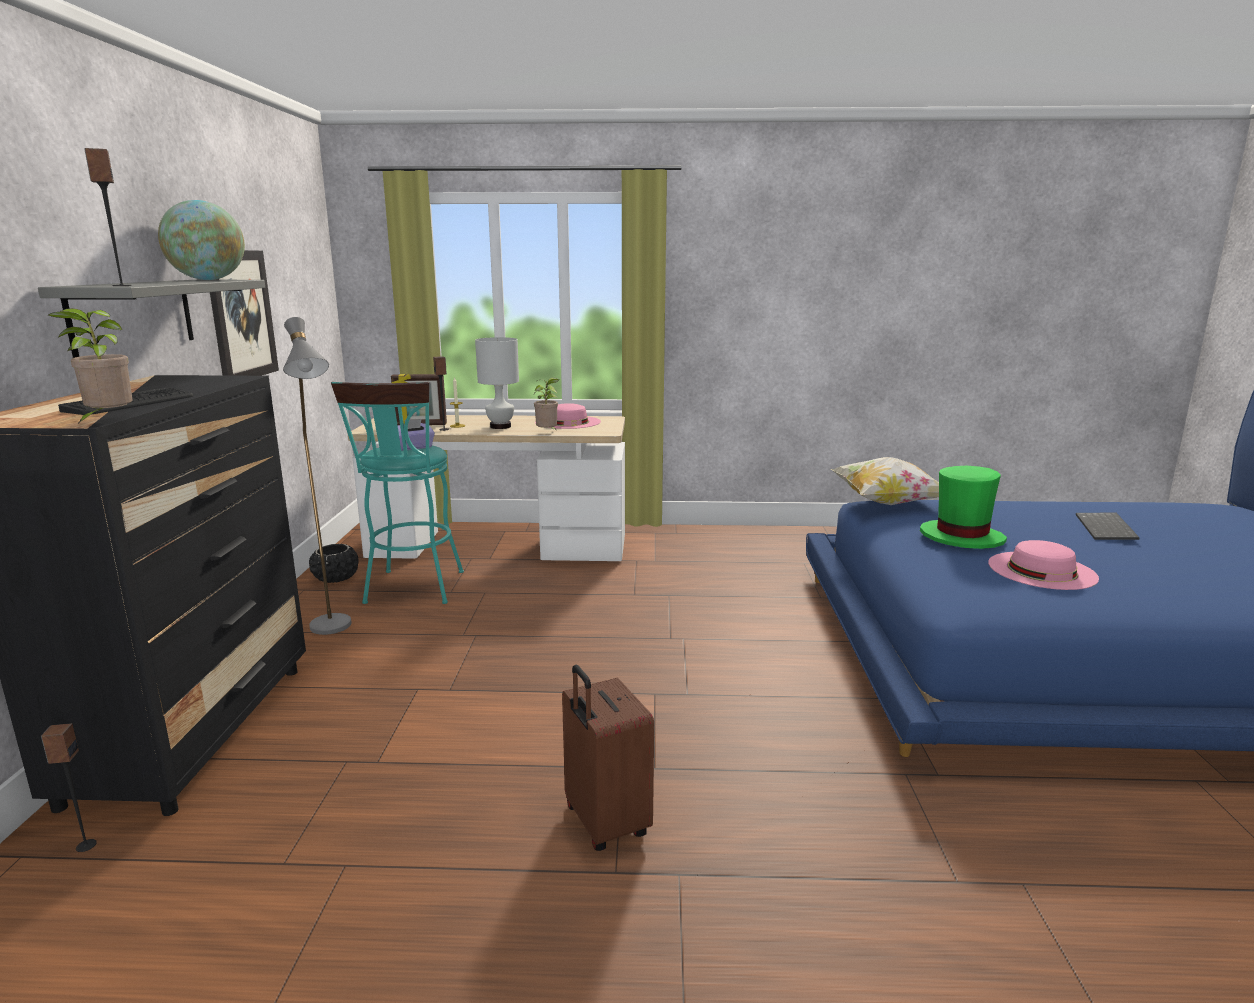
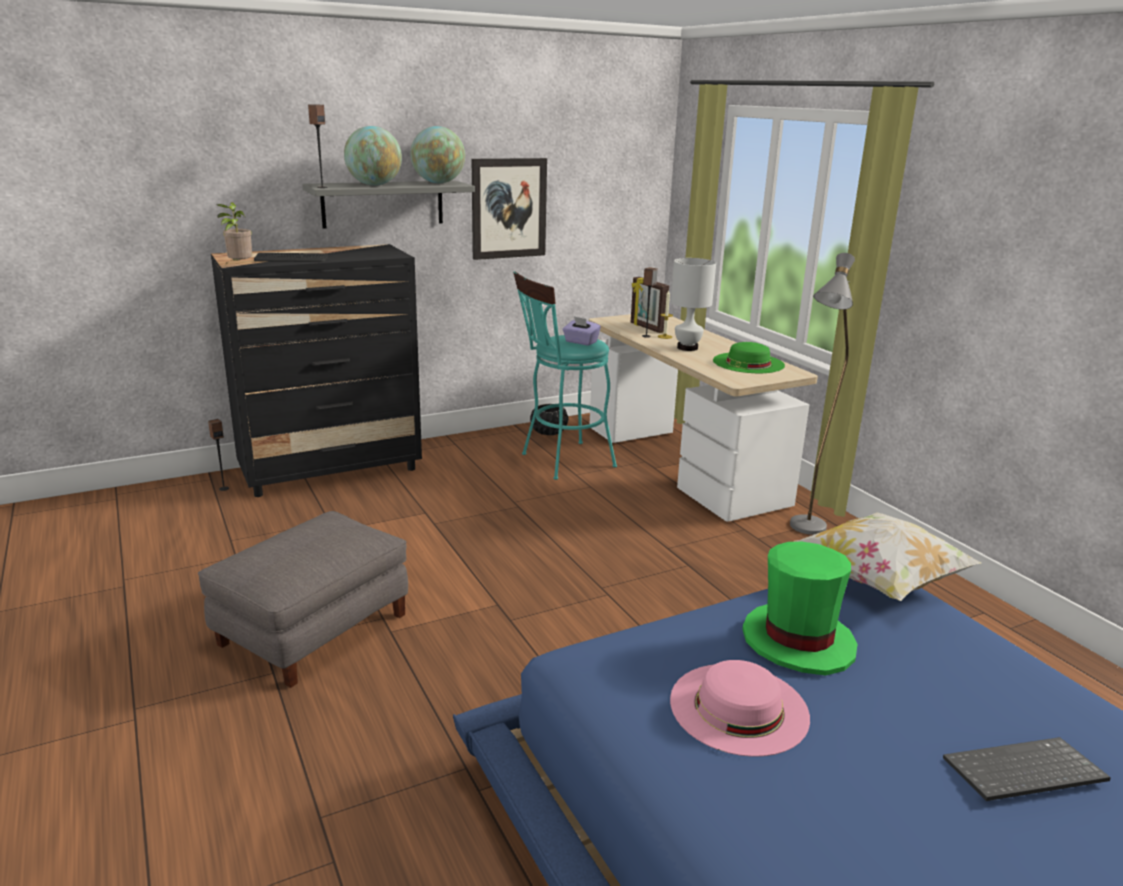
camera: 60 degrees right, 5 degrees up
(161, 283) = (374, 185): none -> globe
(334, 631) = (474, 460): grey floor lamp -> grey floor lamp (804, 532)
(548, 433) = (693, 365): potted plant -> none
(568, 422) = (748, 363): pink hat -> green hat
(604, 823) = (313, 628): brown suitcase -> grey ottoman

